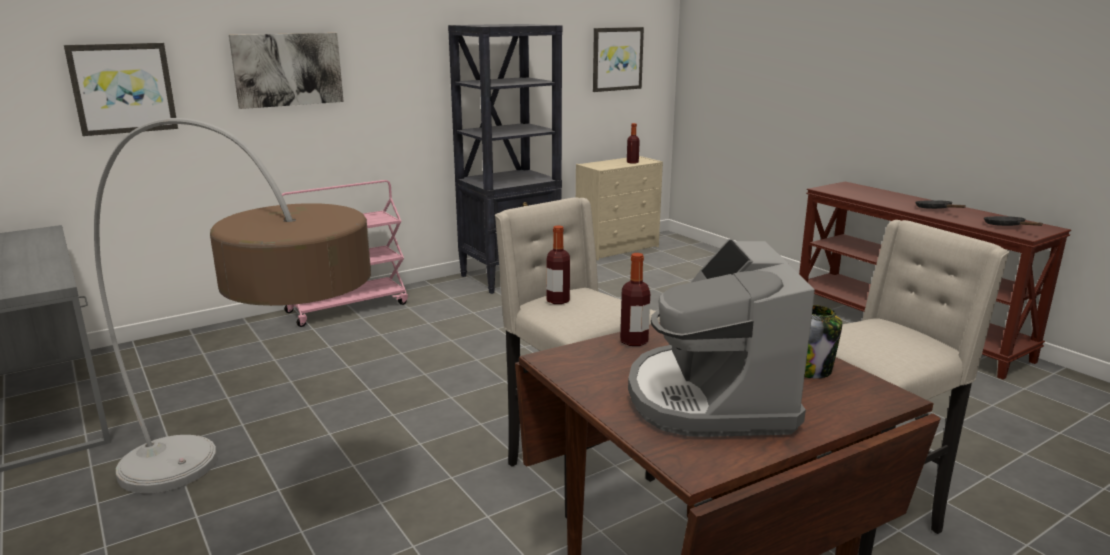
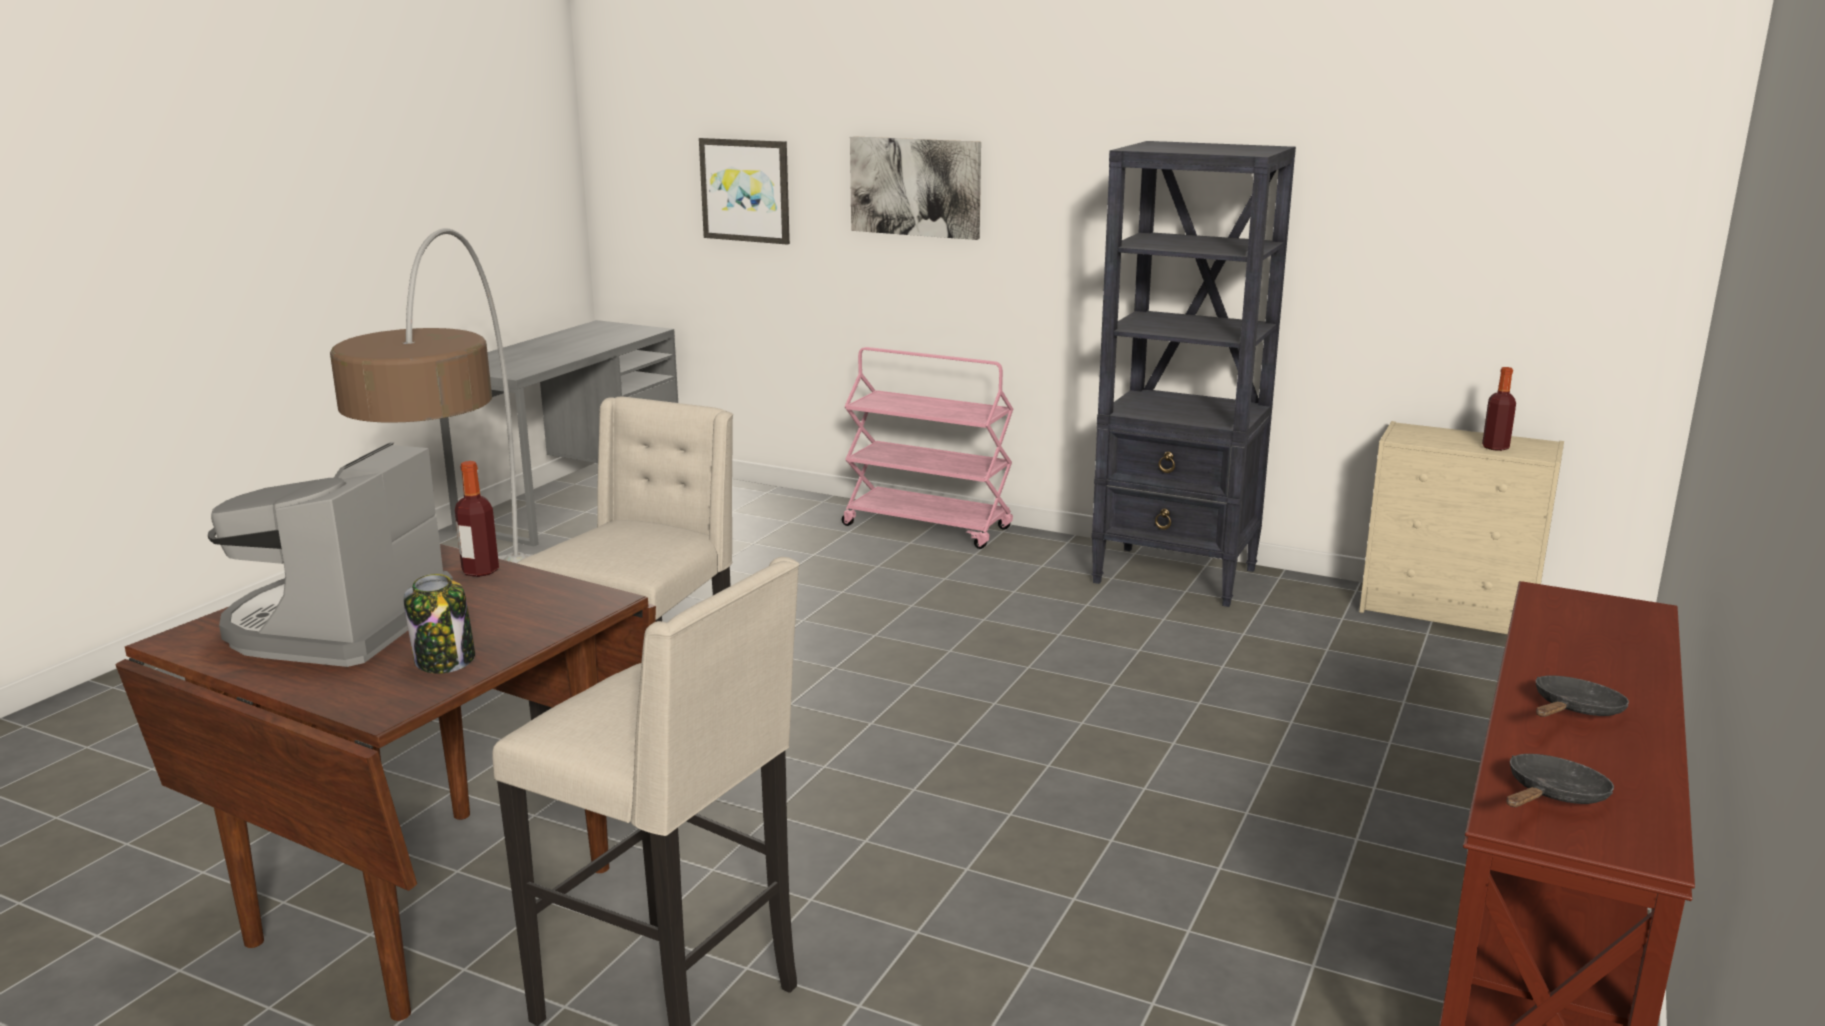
camera: 60 degrees right, 0 degrees up
(558, 300) = (630, 528): bottle -> none
(617, 59) = (1528, 230): picture -> none
(710, 398) = (337, 625): coffee machine -> coffee machine turned 45 degrees counterclockwise

